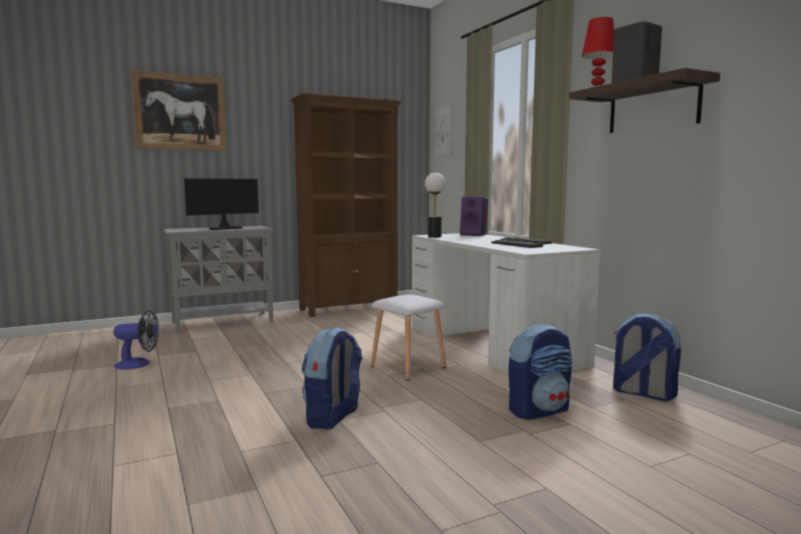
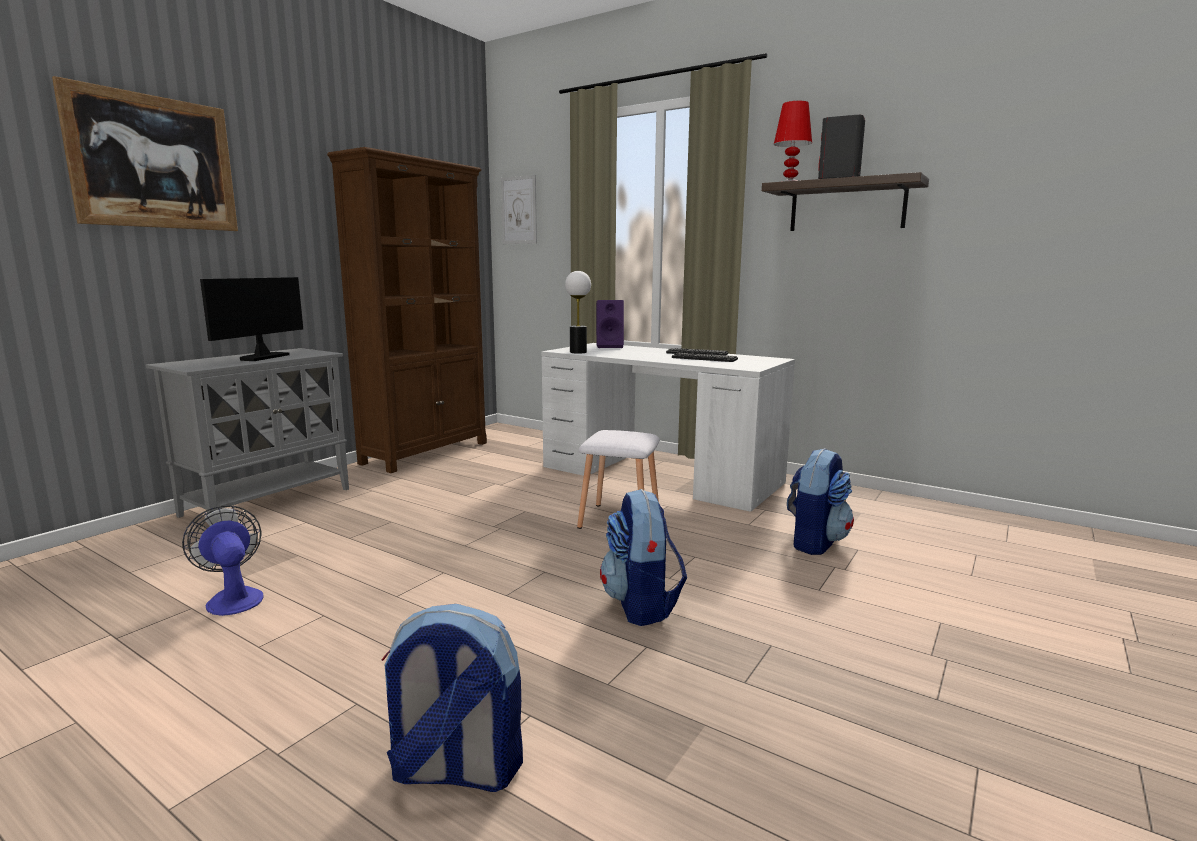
camera: 30 degrees left, 5 degrees up
(139, 364) = (233, 598): fan -> fan turned 90 degrees counterclockwise
(642, 393) = (861, 503): backpack -> backpack (455, 770)

